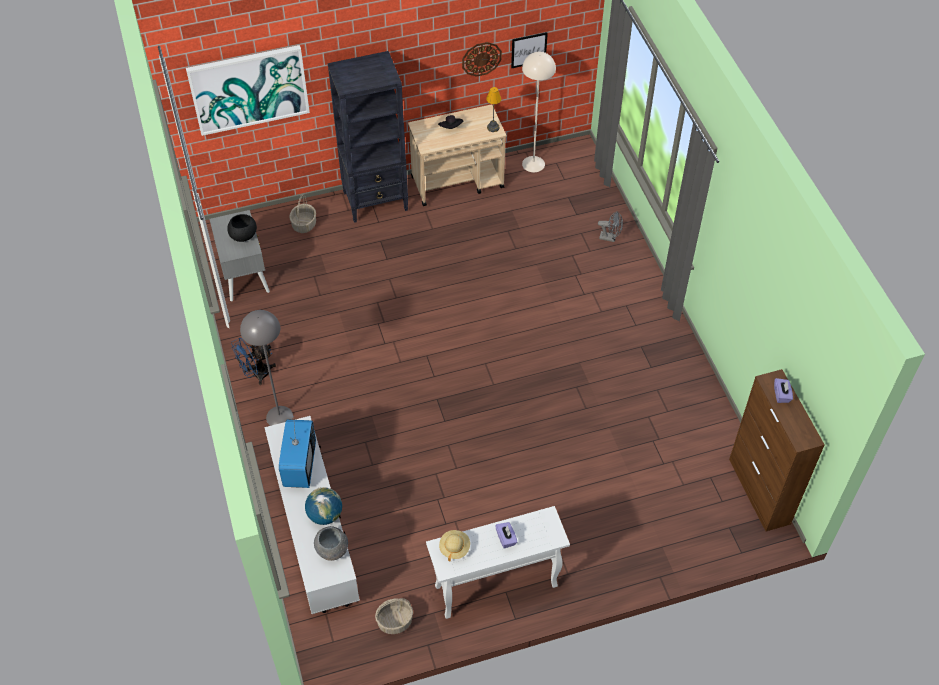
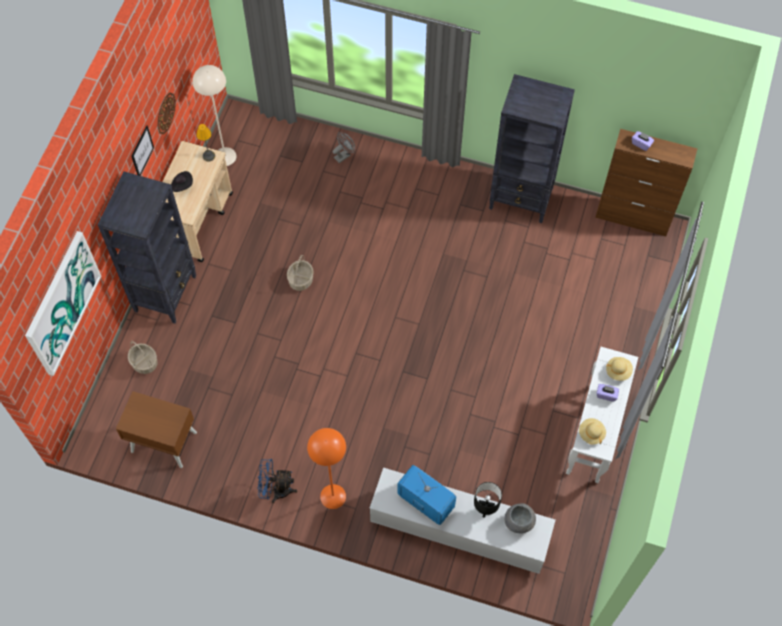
camera: 55 degrees left, 10 degrees up
(243, 235) = (158, 412): black bowl -> none
(244, 276) = (163, 442): grey nightstand -> brown nightstand
(256, 374) = (276, 490): blue fan -> blue fan turned 90 degrees clockwise
(279, 416) = (333, 496): grey floor lamp -> orange floor lamp
(325, 515) = (485, 509): globe -> black table lamp
(395, 621) = (576, 519): basket -> basket (300, 280)
(529, 50) = (185, 74): picture -> picture (142, 151)
(540, 535) = (618, 371): none -> beige hat
(691, 389) = (521, 199): none -> black bookcase

